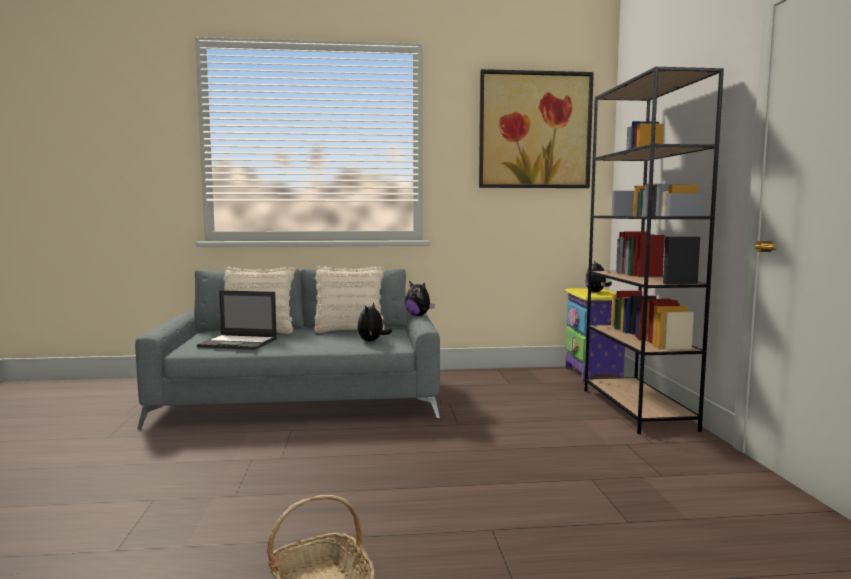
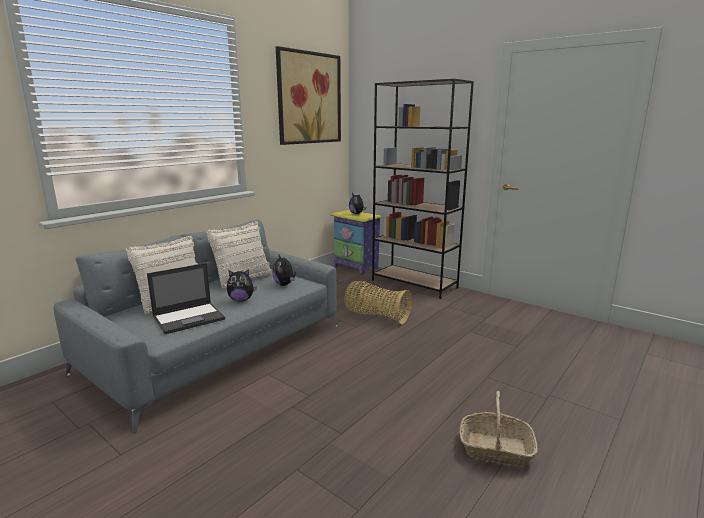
camera: 45 degrees left, 10 degrees up
(418, 315) = (287, 255): plush toy -> plush toy (241, 300)
(503, 423) = (376, 316): none -> basket

